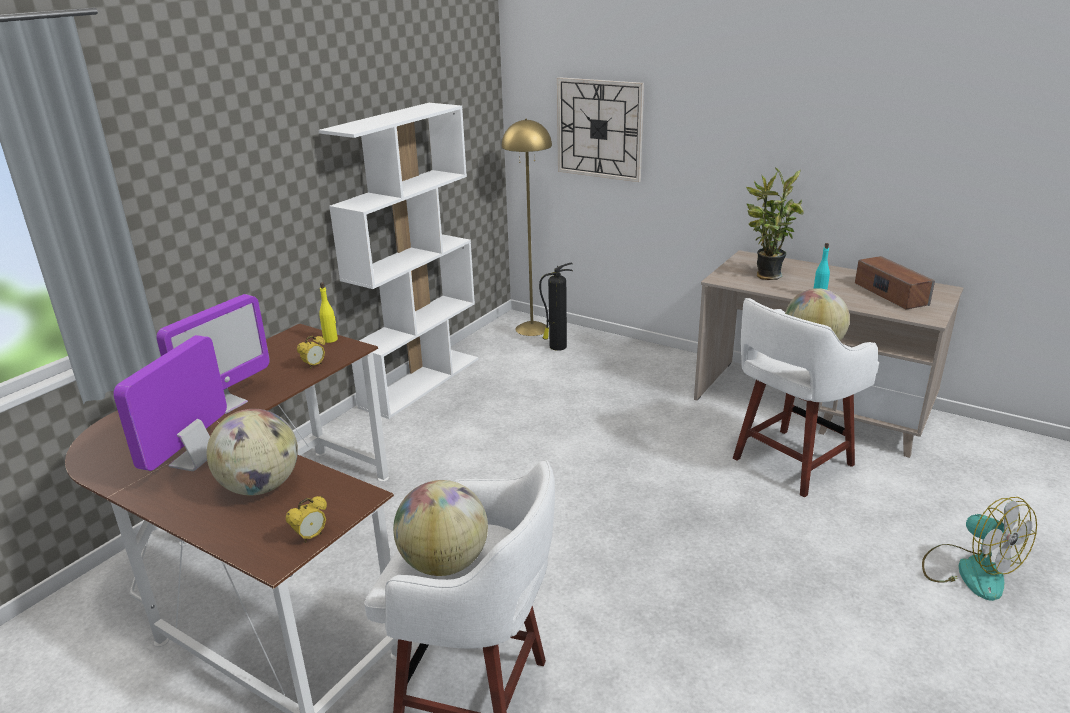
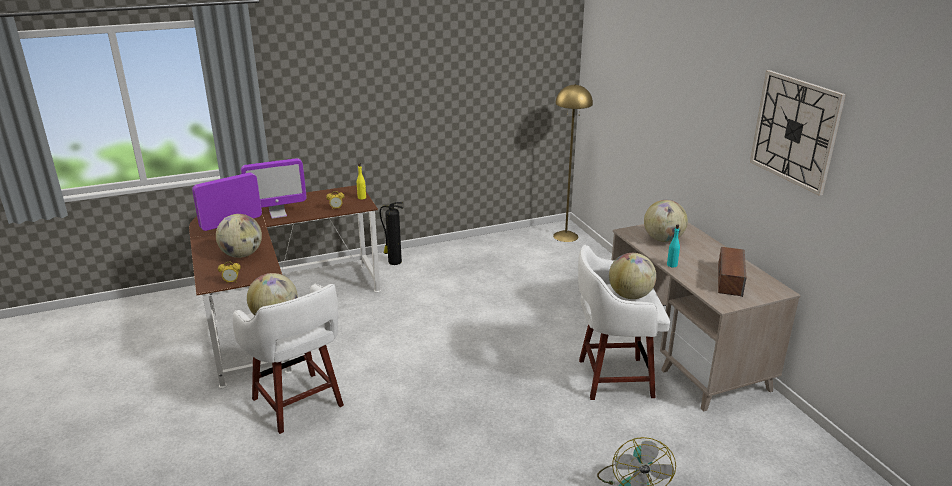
camera: 35 degrees right, 0 degrees up
(421, 382) = (459, 246): white bookcase -> none
(556, 347) = (565, 253): fire extinguisher -> fire extinguisher (394, 262)
(599, 129) = (621, 101): wall clock -> wall clock (795, 130)
(765, 276) = (663, 239): potted plant -> globe

